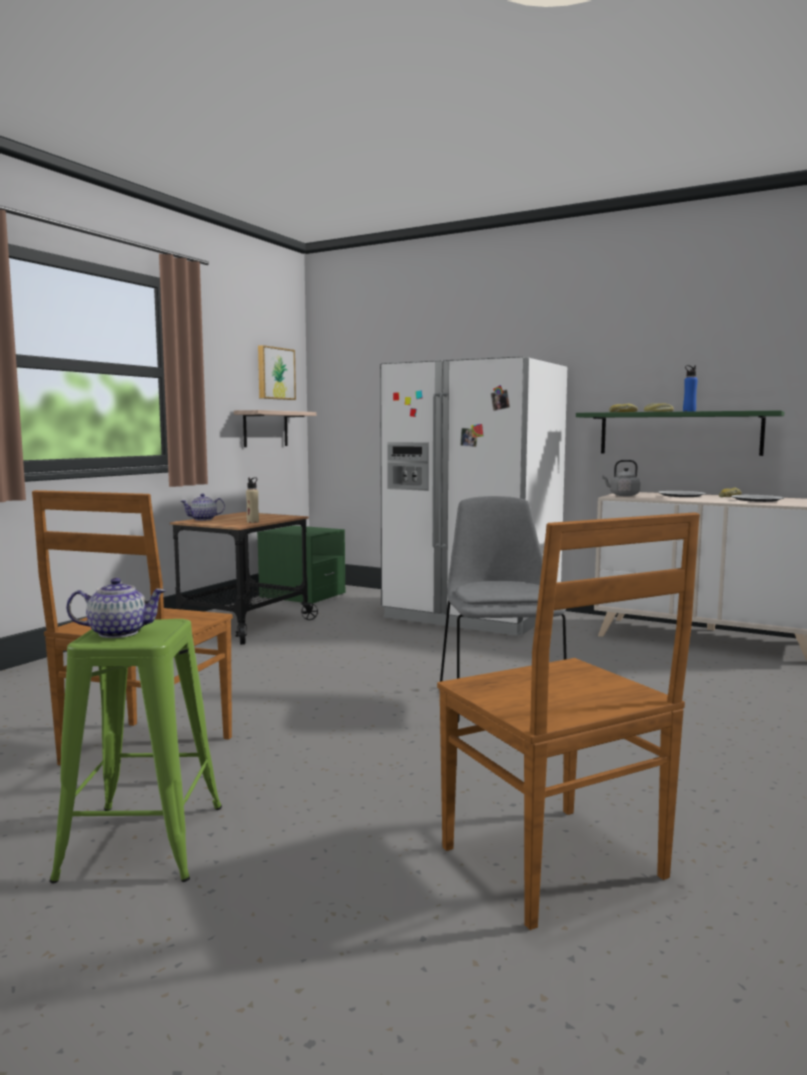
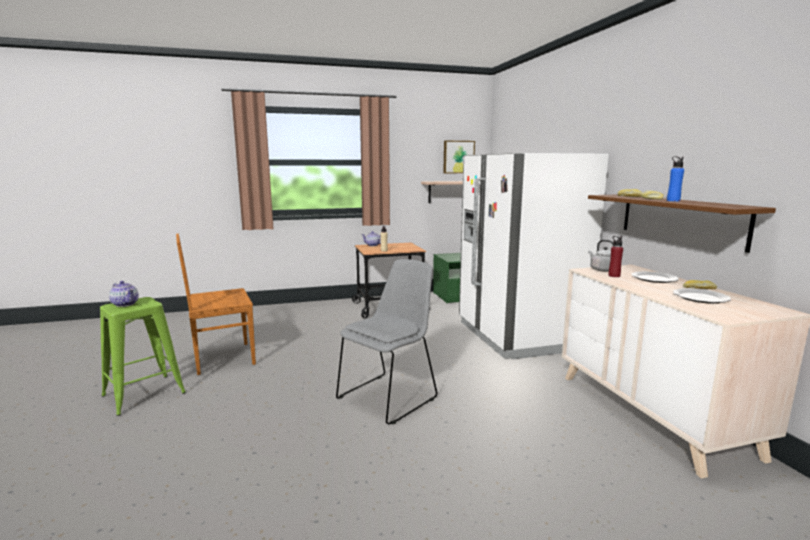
camera: 45 degrees right, 5 degrees up
(556, 866) = (192, 491): brown chair -> none
(650, 497) = (614, 276): none -> red bottle
(679, 433) = (680, 219): green shelf -> brown shelf

